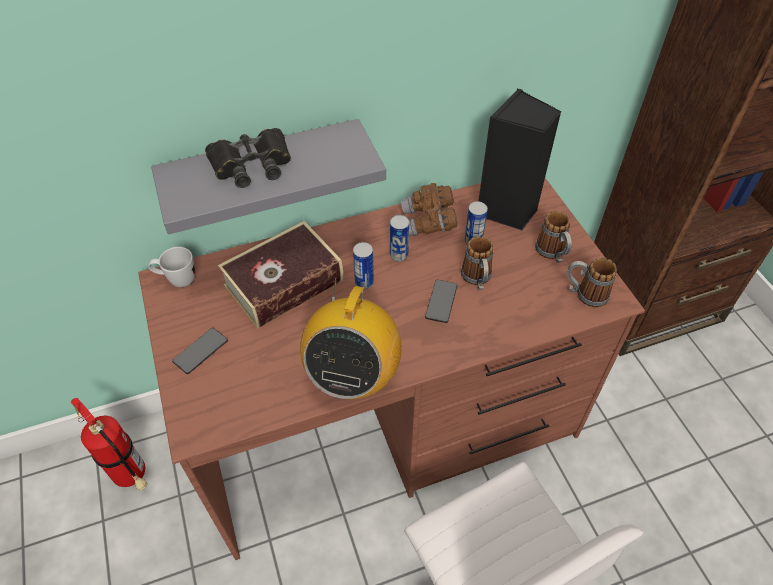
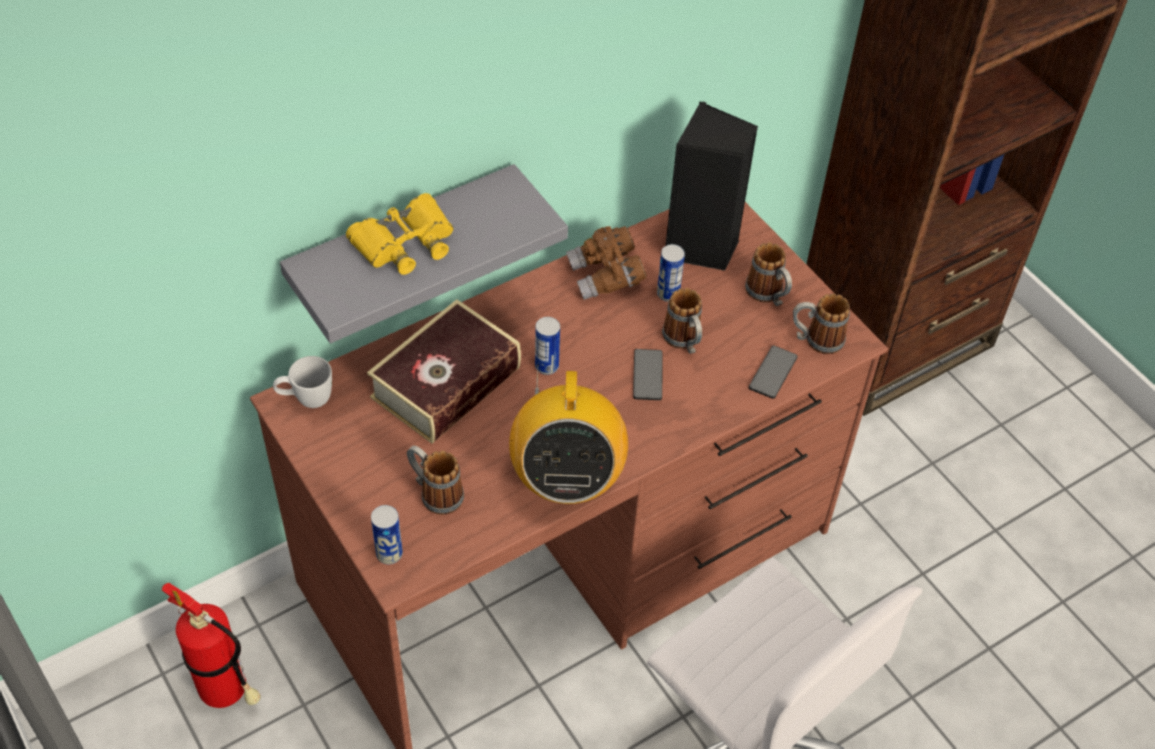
camera: 15 degrees left, 0 degrees up
(200, 351) = (371, 482): phone -> phone (772, 373)
(246, 369) = (435, 493): none -> mug
(251, 164) = (404, 242): black binoculars -> yellow binoculars
(399, 255) = (580, 325): can -> can (389, 554)

